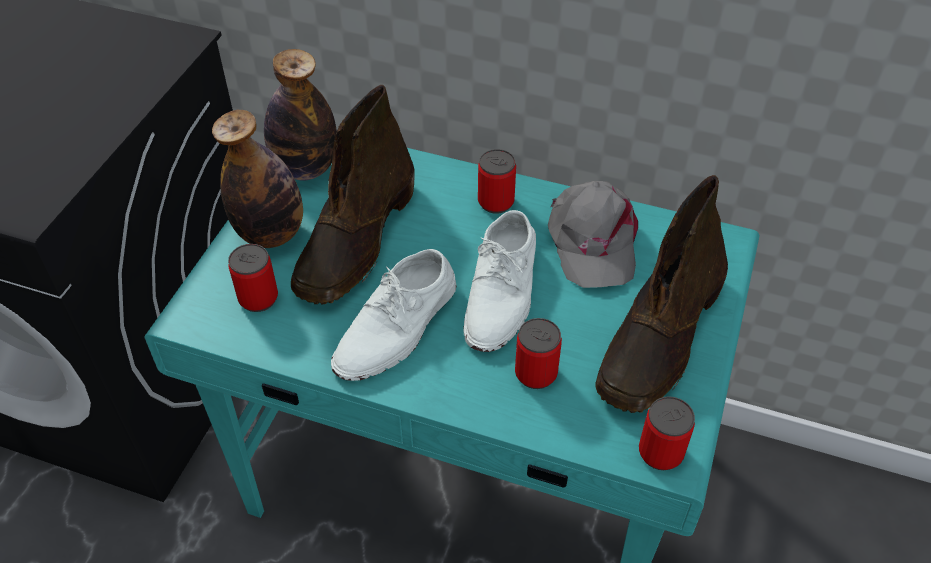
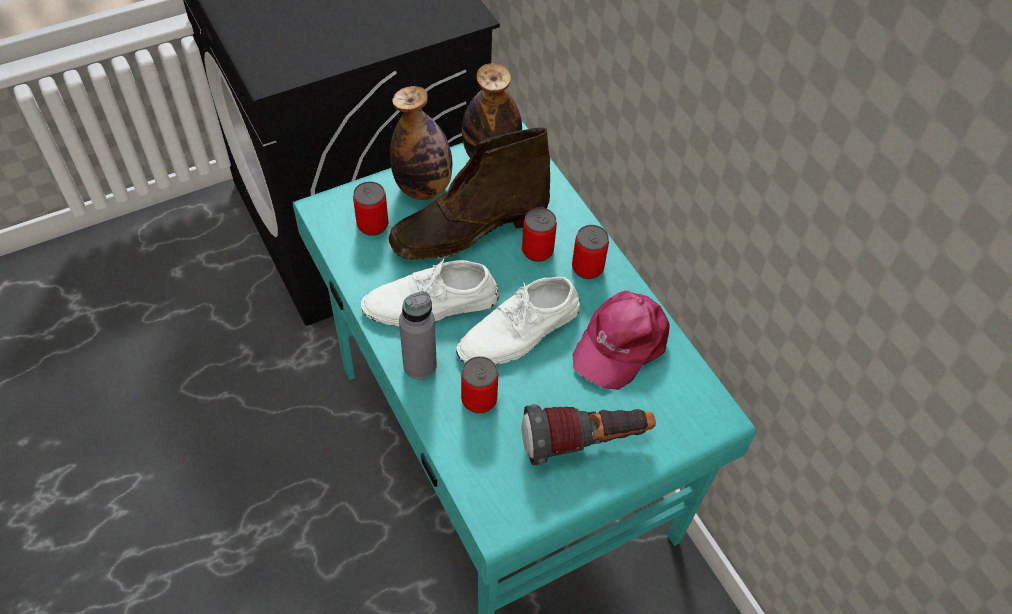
camera: 40 degrees right, 5 degrees up
(450, 386) = (420, 365): none -> grey bottle
(592, 241) = (621, 343): grey cap -> pink cap
(659, 338) = (585, 442): brown boot -> flashlight
(660, 452) = (496, 511): can -> can (537, 250)

